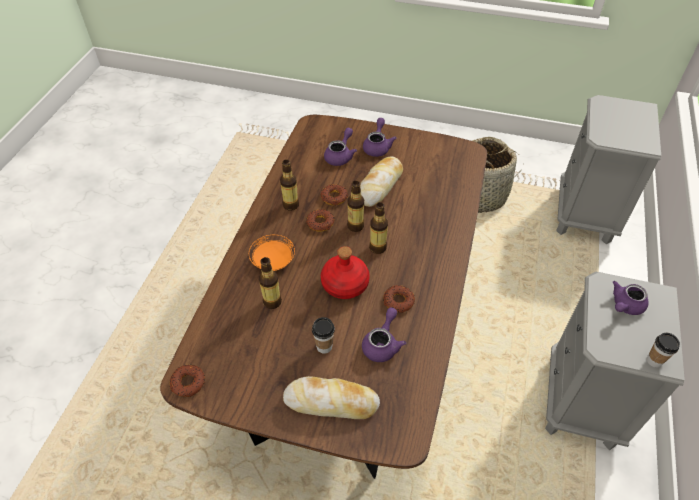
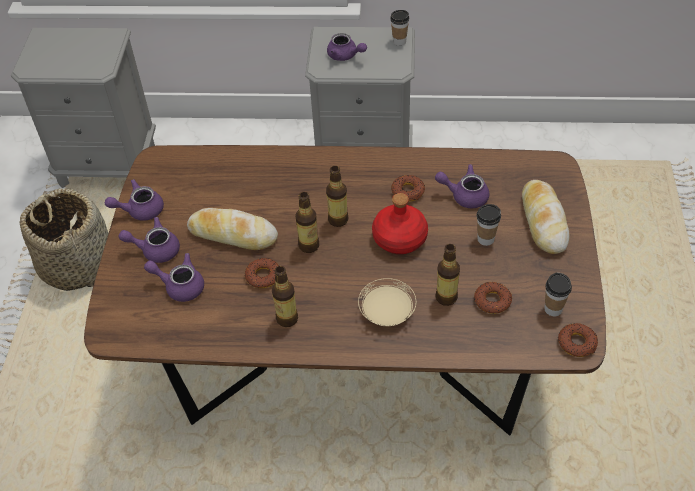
camera: 100 degrees left, 0 degrees up
(229, 376) = (553, 309): none -> cup
(273, 261) = (386, 312): orange plate -> beige plate
(320, 223) = (311, 280): donut -> donut (492, 300)
(418, 141) = (140, 210): none -> purple teapot

